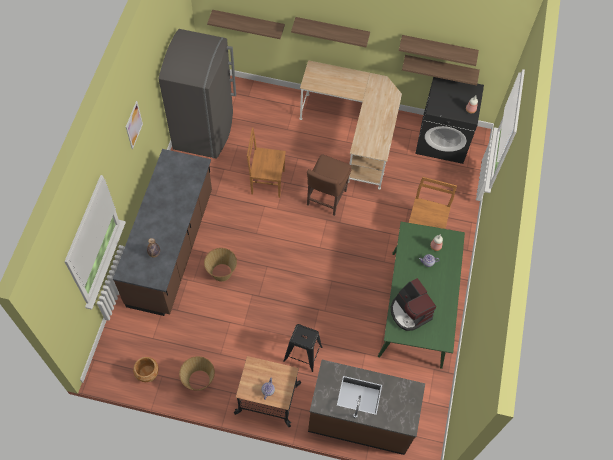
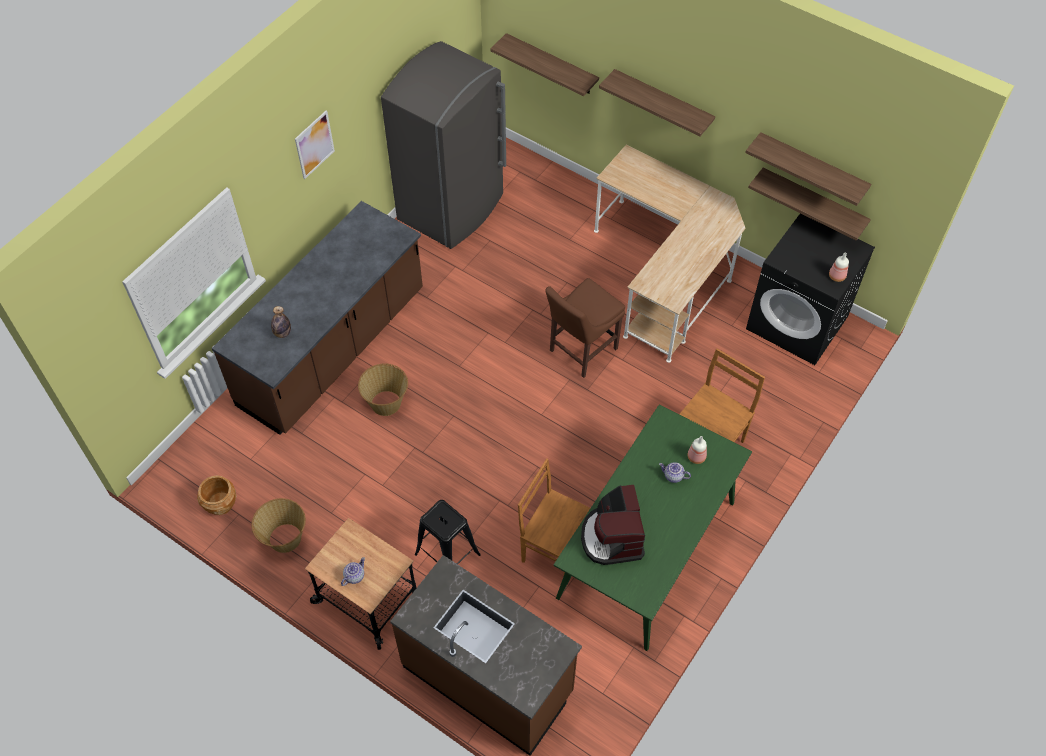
camera: 25 degrees right, 5 degrees down
(266, 182) = (506, 301): brown chair -> brown chair (555, 549)

